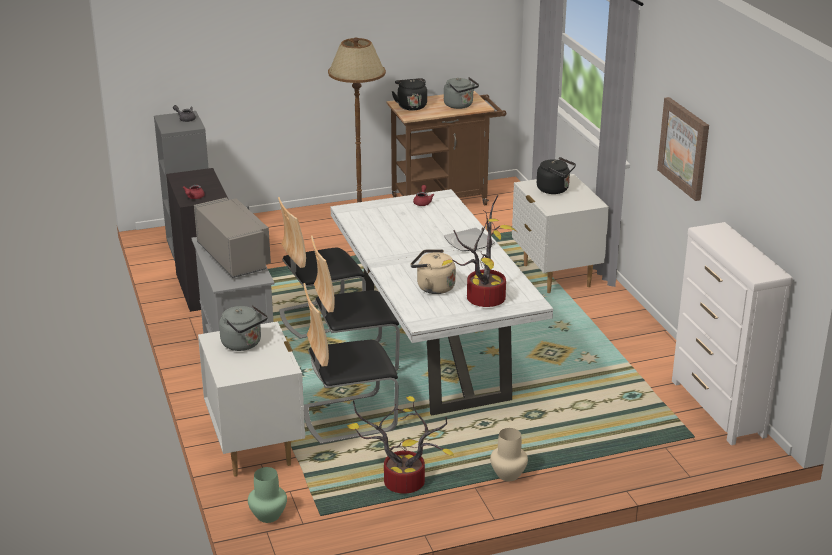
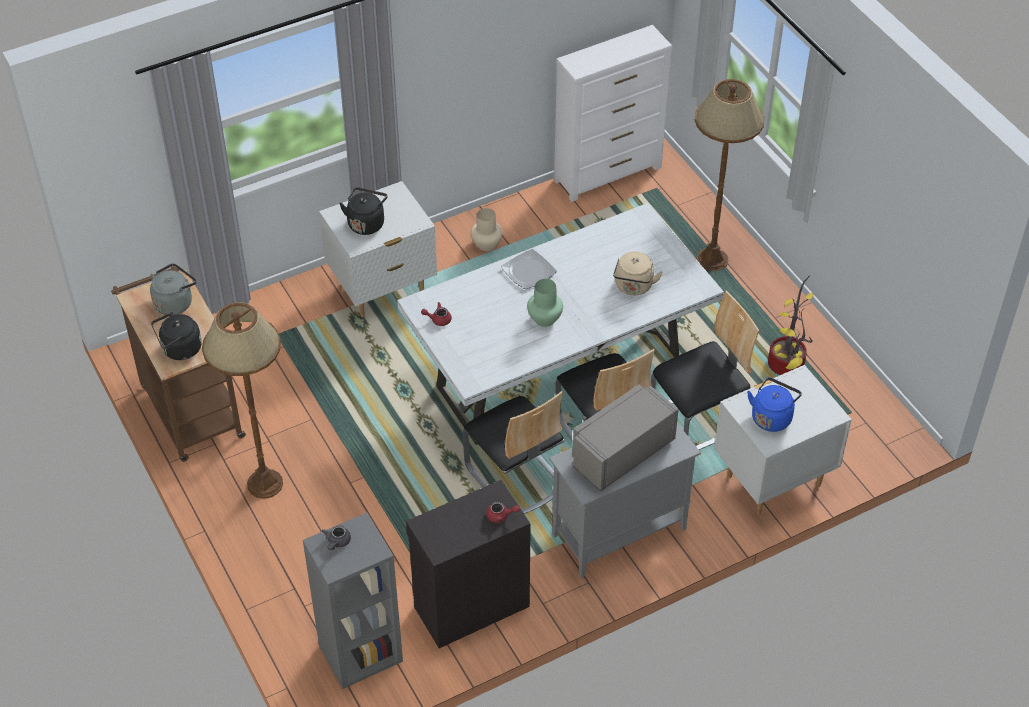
camera: 100 degrees left, 20 degrees up
(243, 344) = (772, 417): grey kettle -> blue kettle
(269, 515) = (864, 448): green vase -> green vase (544, 318)
(349, 418) = (701, 419): chair -> chair turned 90 degrees counterclockwise
(484, 297) = (642, 249): potted plant -> none
(508, 475) = (750, 298): beige vase -> beige vase (487, 244)
(572, 458) = (712, 260): none -> brown floor lamp
(684, 148) = (476, 53): picture -> none

